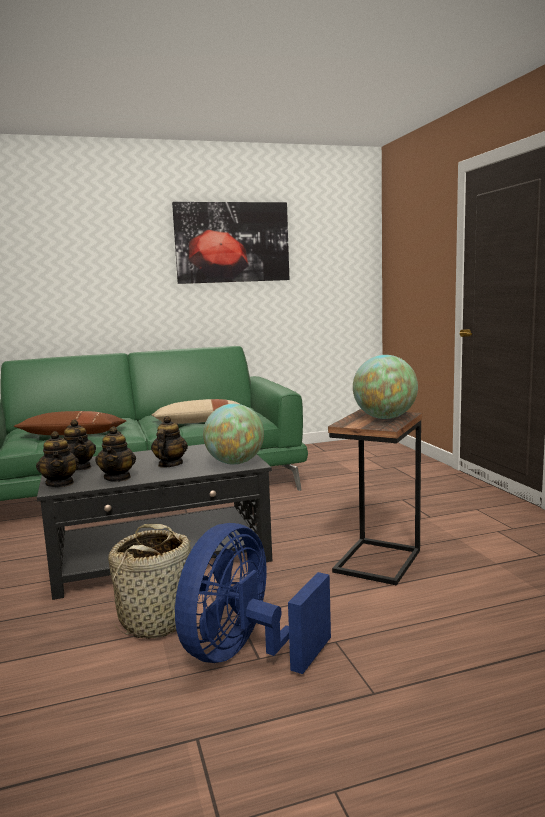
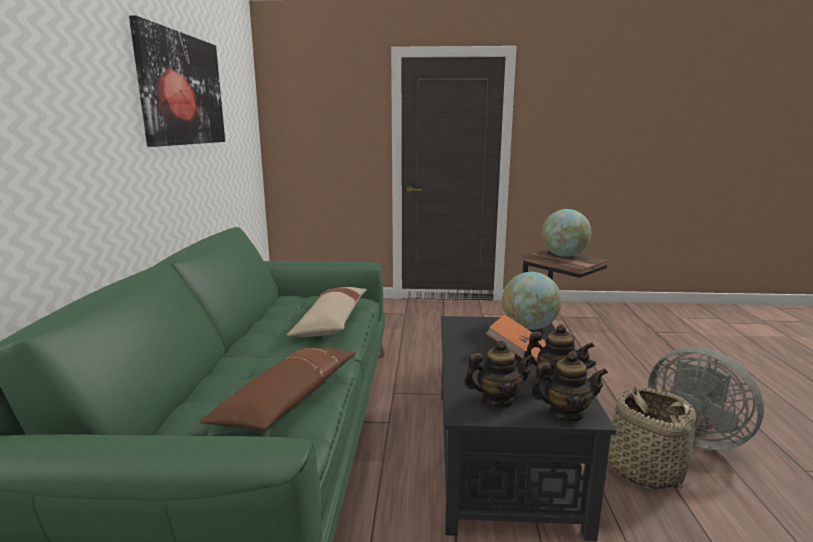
camera: 70 degrees left, 5 degrees up
(170, 464) = (517, 352): teapot -> orange book
(245, 653) = (694, 435): blue fan -> grey fan

